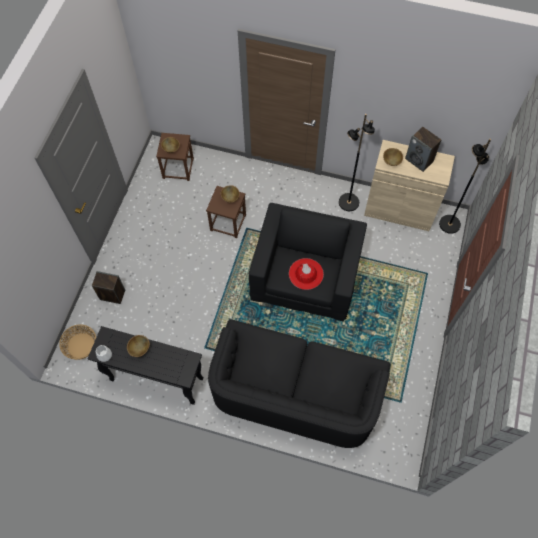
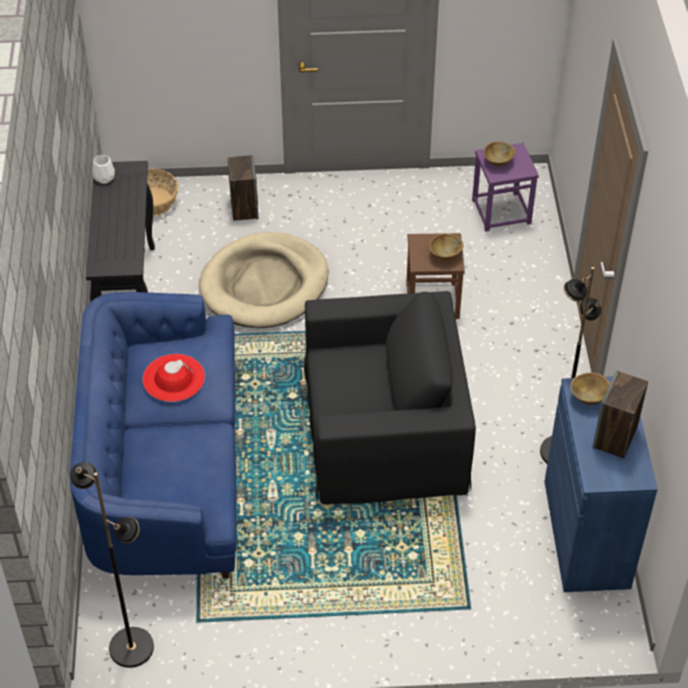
camera: 70 degrees right, 15 degrees down
(139, 349) = (126, 208): brown bowl -> none
(178, 168) = (501, 211): brown stool -> purple stool
(179, 302) = (264, 285): none -> beige dog bed
(296, 392) = (166, 469): black sofa -> blue sofa
(306, 274) = (352, 388): red hat -> red hat (173, 378)
(399, 209) = (586, 533): beige cabinet -> blue cabinet
(449, 224) = (597, 623): black floor lamp -> black floor lamp (132, 647)

